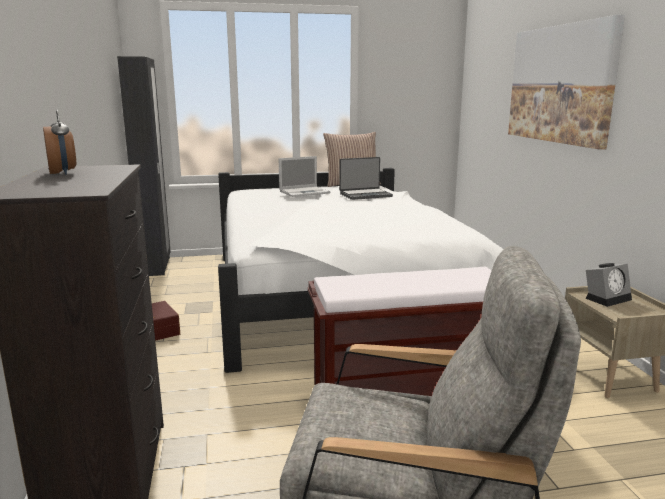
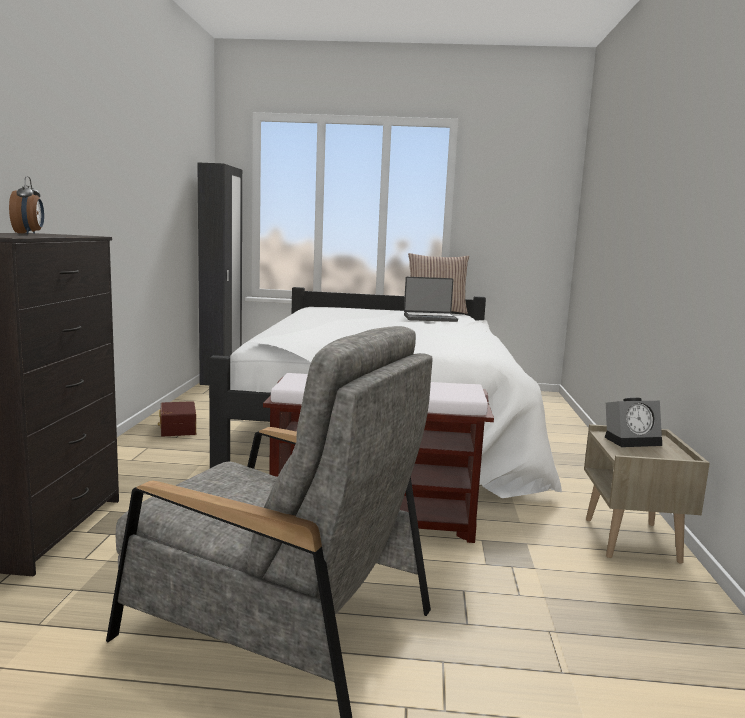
camera: 15 degrees right, 5 degrees down
(305, 192) = (369, 311): laptop -> none
(560, 84) = (643, 198): picture -> none

